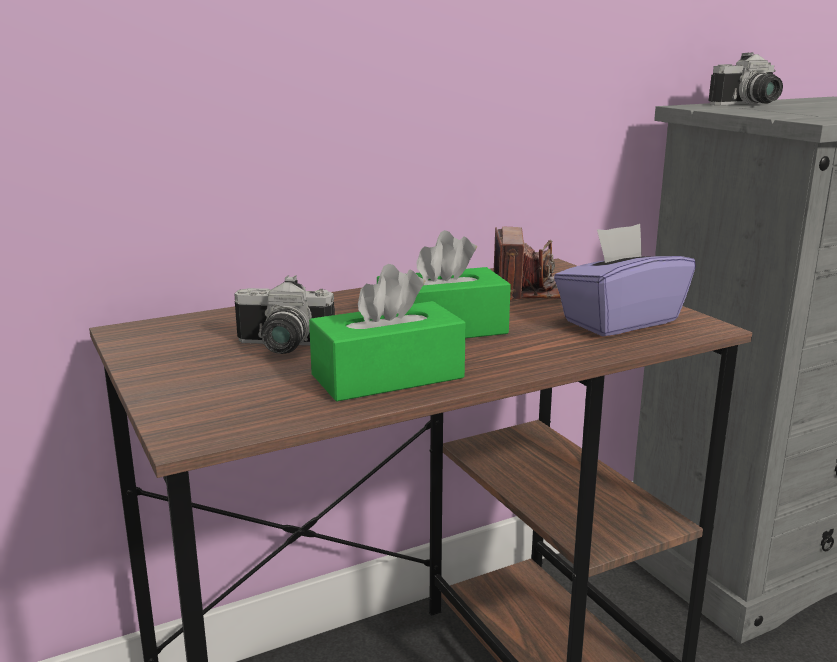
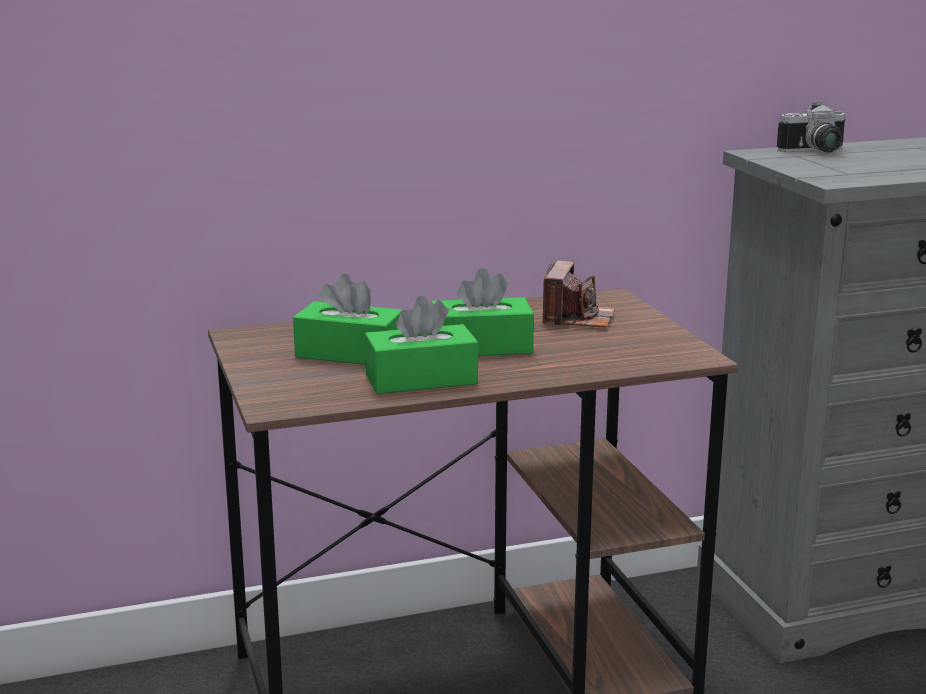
camera: 10 degrees right, 0 degrees up
(281, 348) = (350, 353): camera -> green tissue box
(619, 321) = (632, 349): purple tissue box -> none

